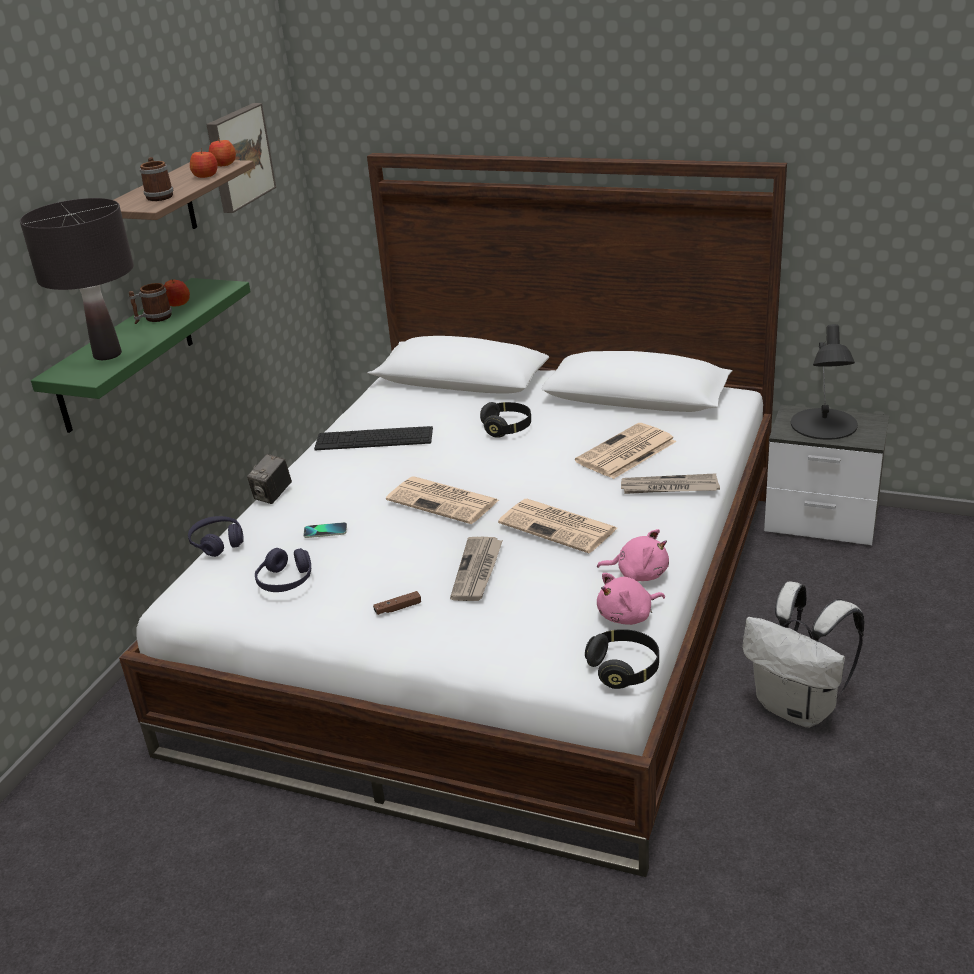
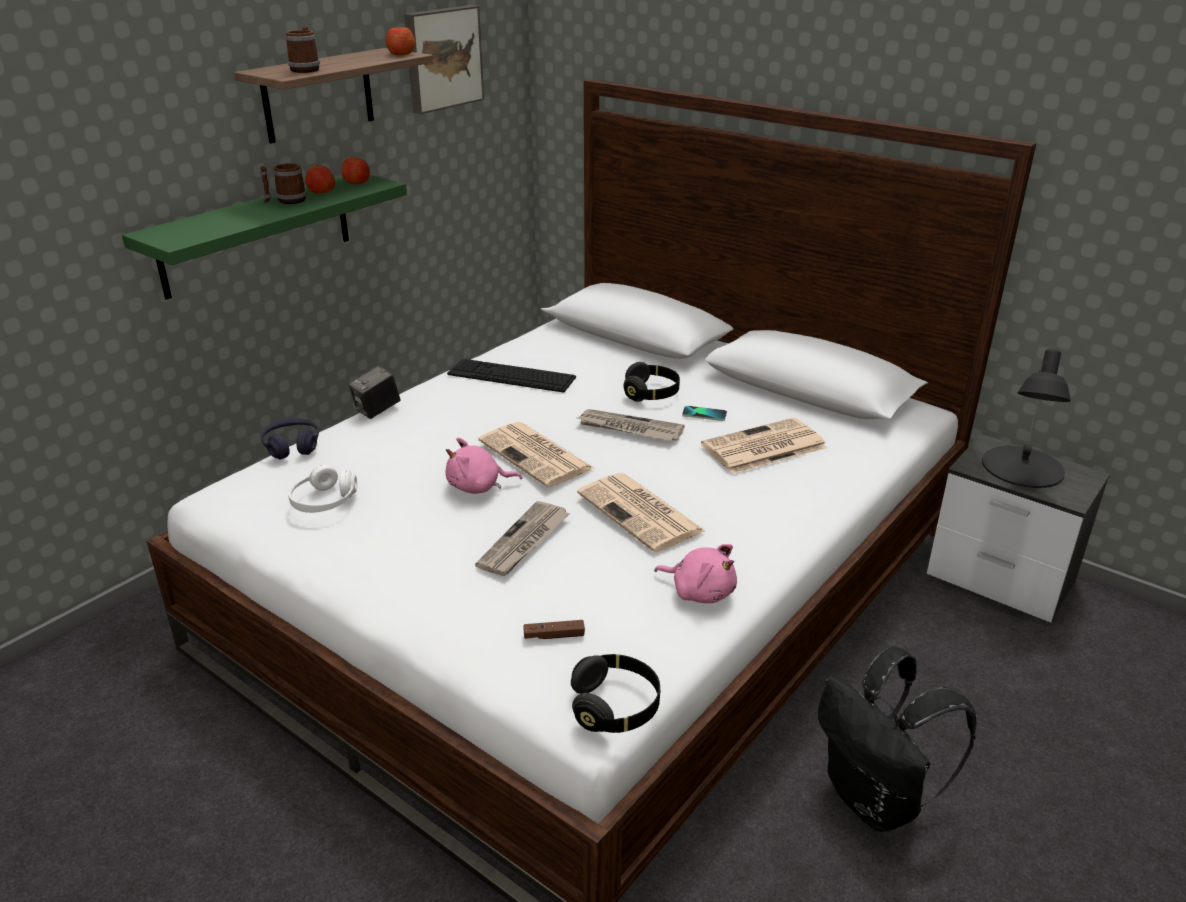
camera: 15 degrees right, 0 degrees up
(107, 355) = (210, 225): black table lamp -> none
(206, 176) = (371, 60): apple -> apple (357, 182)
(285, 581) = (324, 501): purple headphones -> white headphones
(325, 531) = (398, 459): phone -> phone (704, 414)
(398, 608) = (415, 561): brown game controller -> brown game controller (554, 636)
(628, 616) = (658, 640): pink plush toy -> pink plush toy (478, 487)
(669, 488) = (790, 498): newspaper -> newspaper (629, 428)
(798, 707) = (876, 801): white backpack -> black backpack

